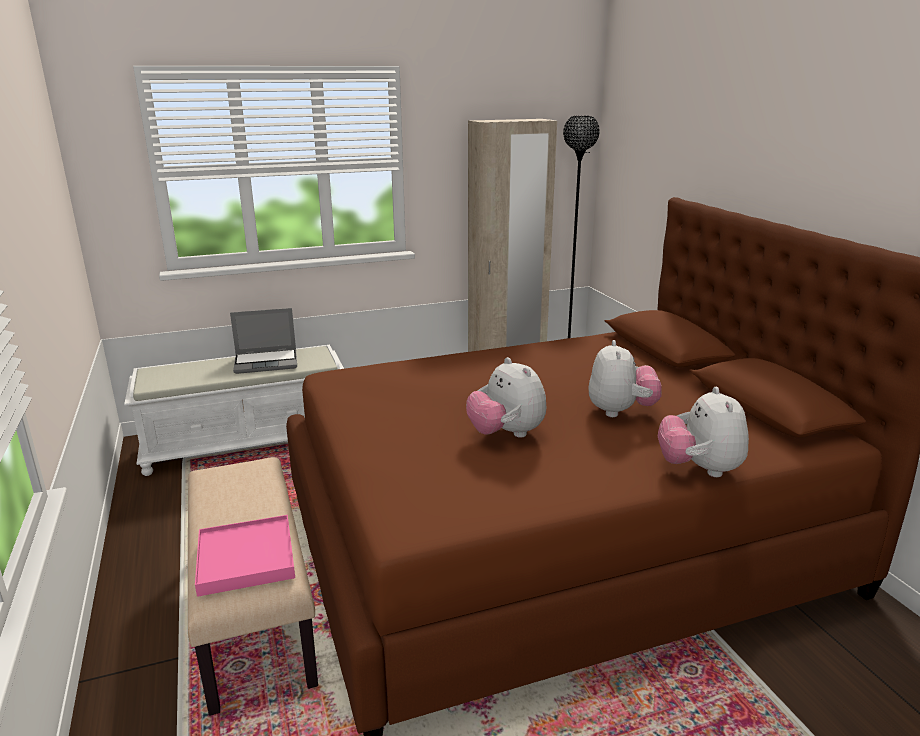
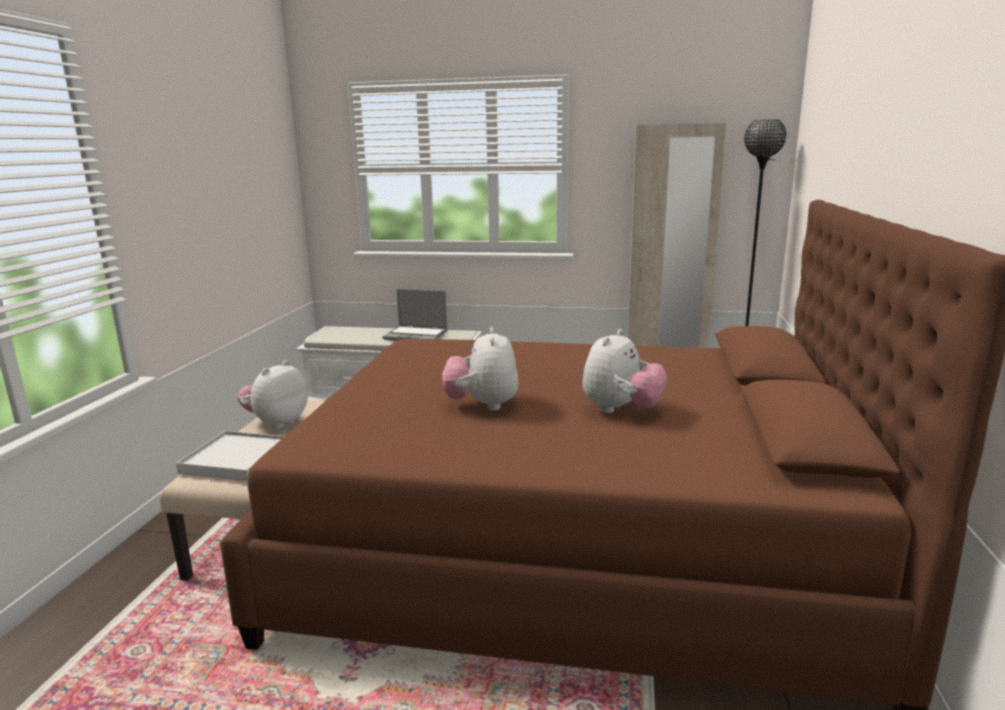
camera: 30 degrees right, 5 degrees down
(246, 558) = (236, 460): pink tray -> white tray
(699, 469) = (624, 473): plush toy -> plush toy (276, 423)

